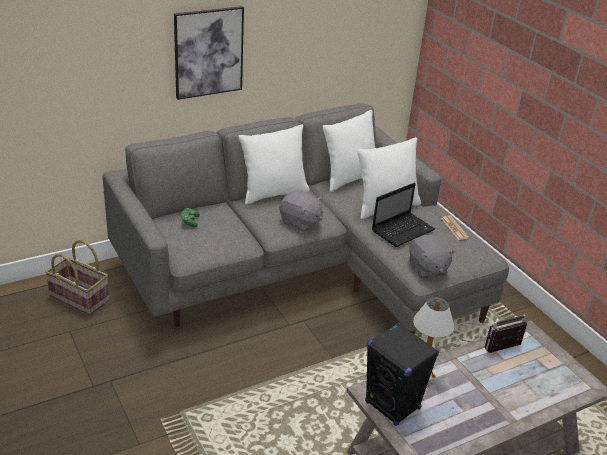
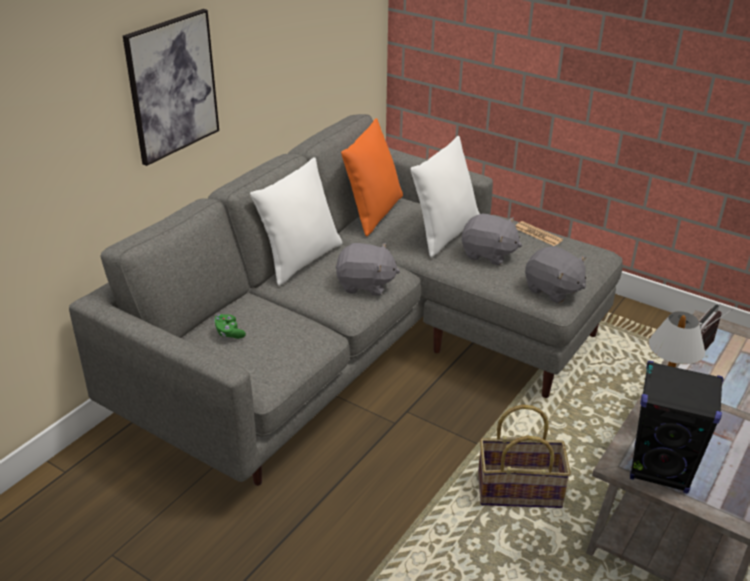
camera: 25 degrees left, 0 degrees up
(80, 298) = (91, 500): basket -> basket (519, 489)
(349, 178) = (373, 213): white pillow -> orange pillow
(403, 230) = (488, 254): laptop -> grey plush toy

